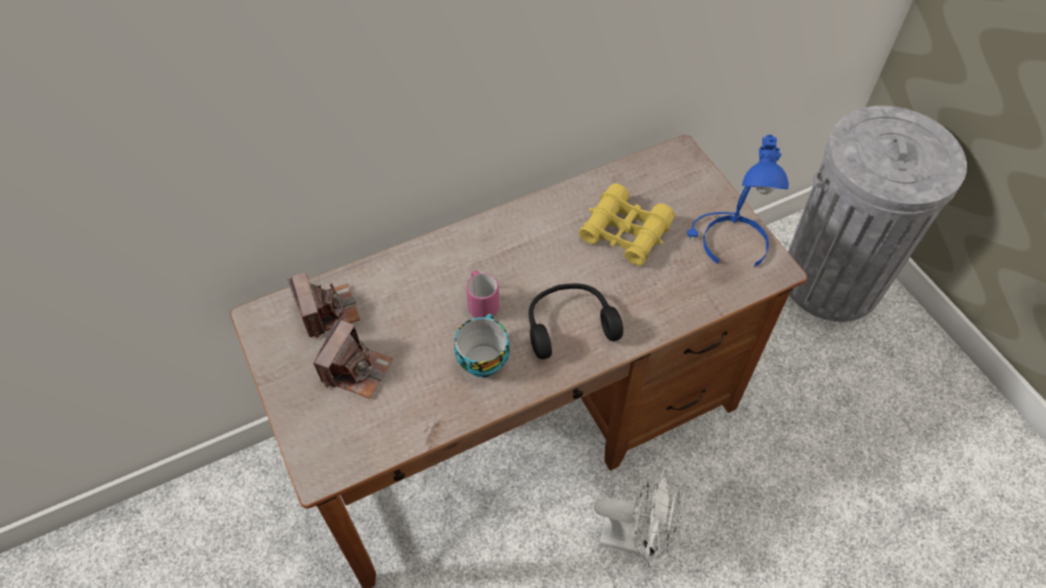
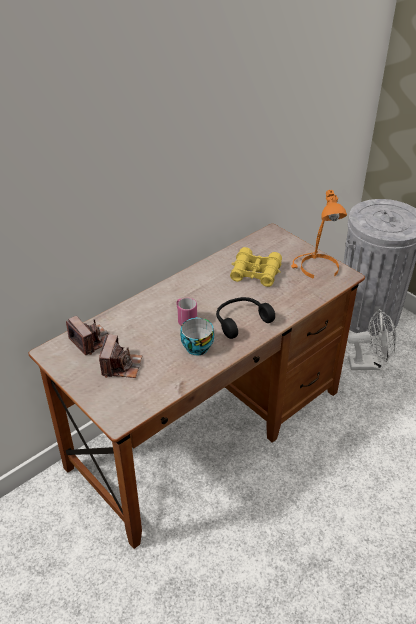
camera: 15 degrees left, 15 degrees down
(637, 538) = (302, 476): white fan -> white fan (369, 364)
(729, 244) = (316, 268): blue table lamp -> orange table lamp

